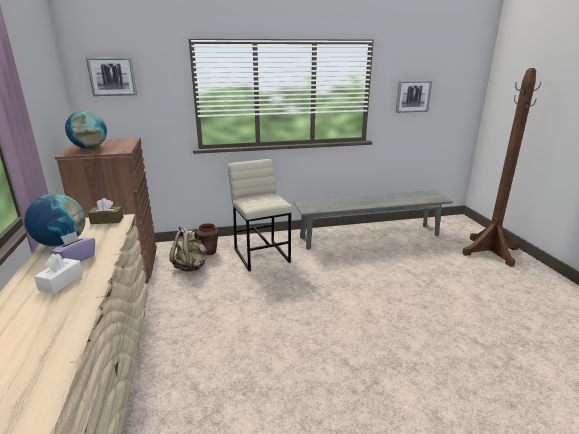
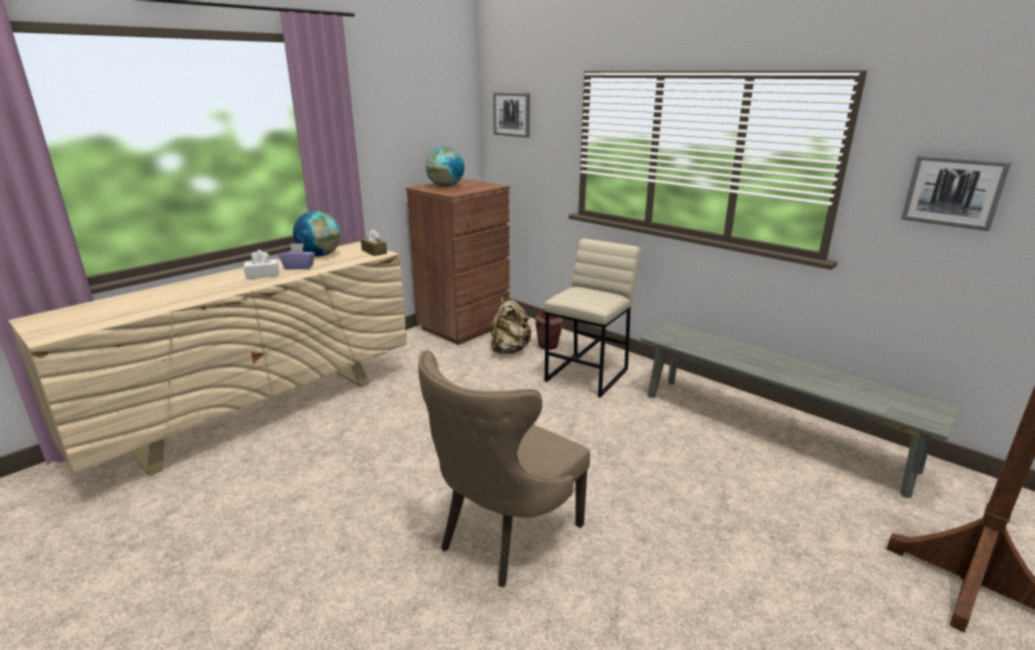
camera: 55 degrees right, 0 degrees up
(392, 352) = (504, 536): none -> beige chair

